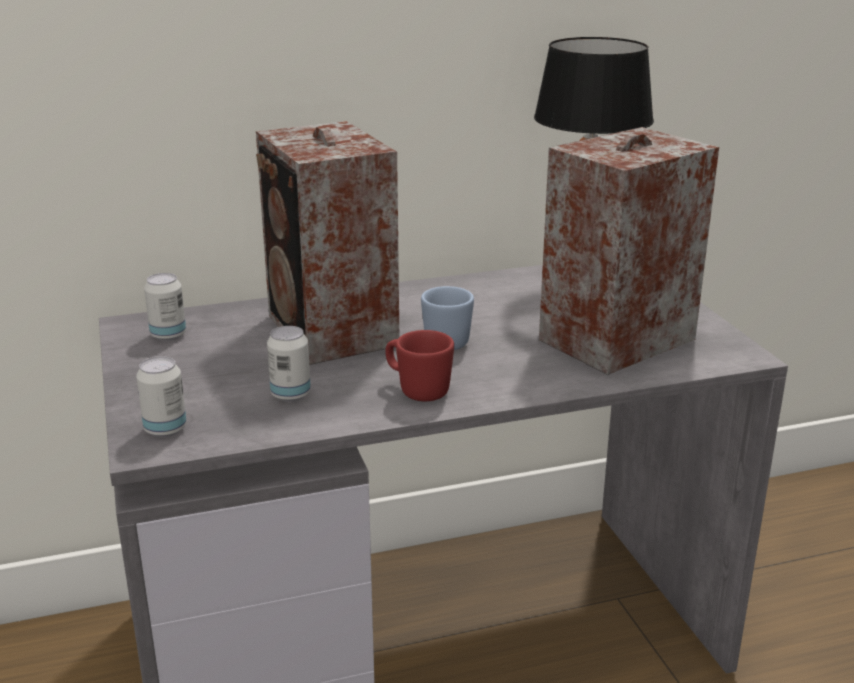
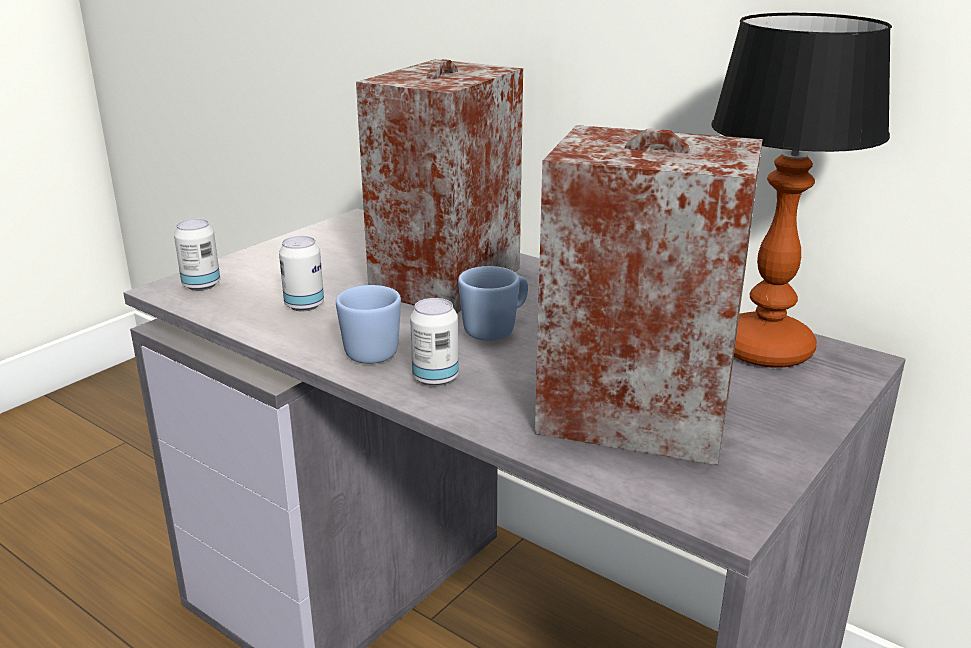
camera: 55 degrees right, 0 degrees up
(168, 335) = (355, 235): can -> can (435, 378)
(417, 390) = (373, 350): red mug -> blue mug

